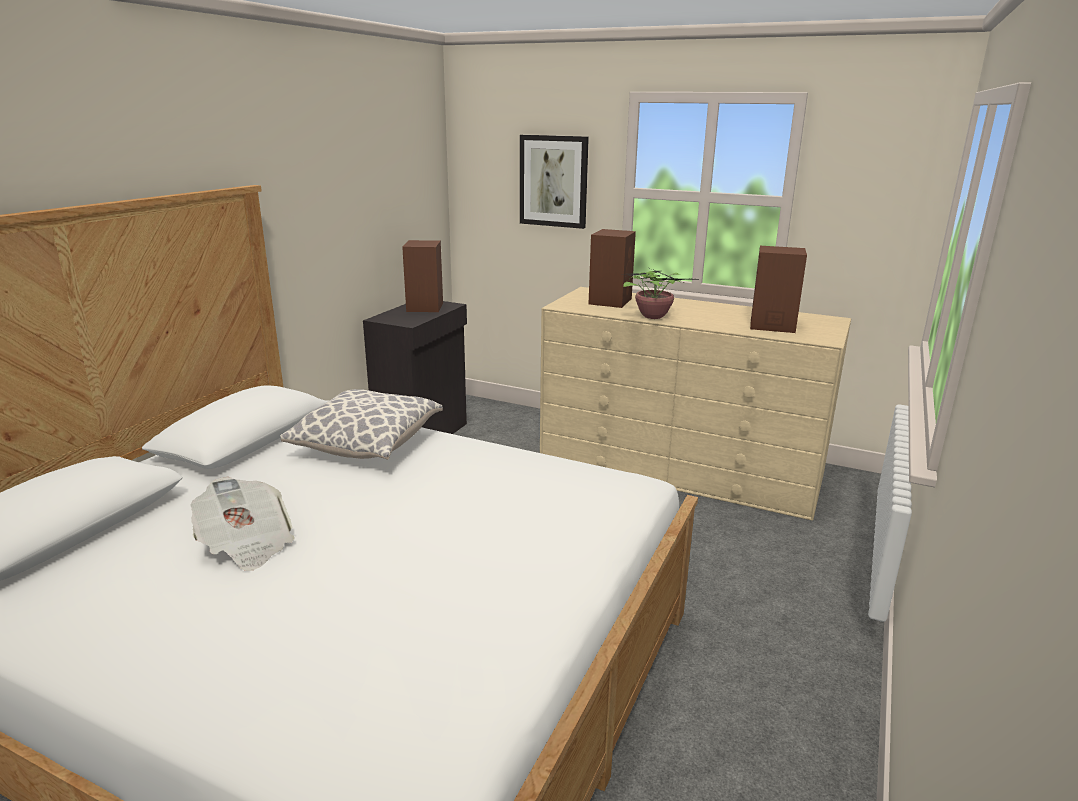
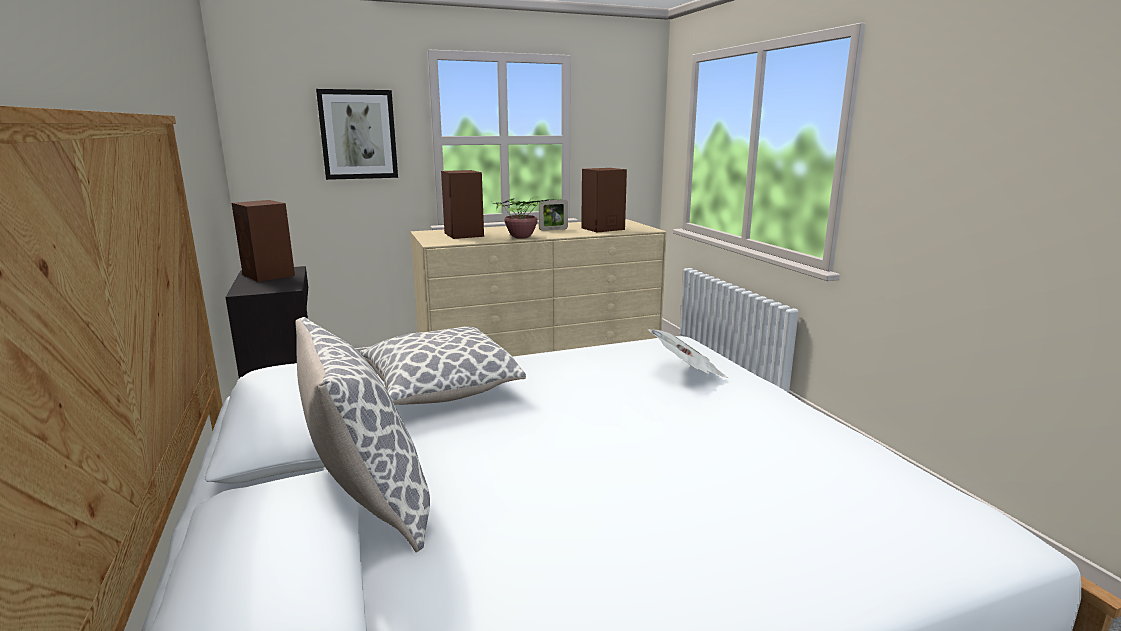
camera: 45 degrees left, 5 degrees down
(182, 502) = (369, 505): none -> pillow
(246, 544) = (536, 492): newspaper -> newspaper (687, 373)
(713, 314) = (553, 229): none -> picture frame

